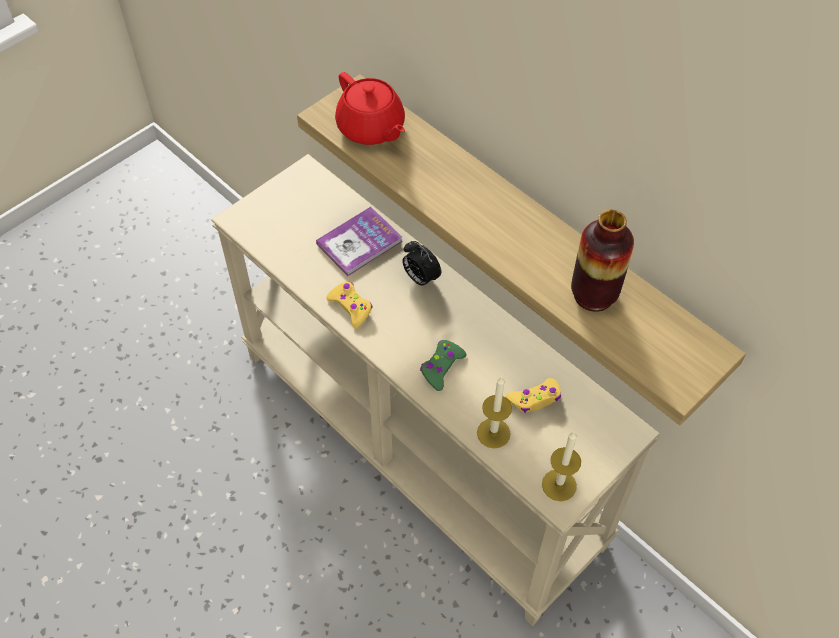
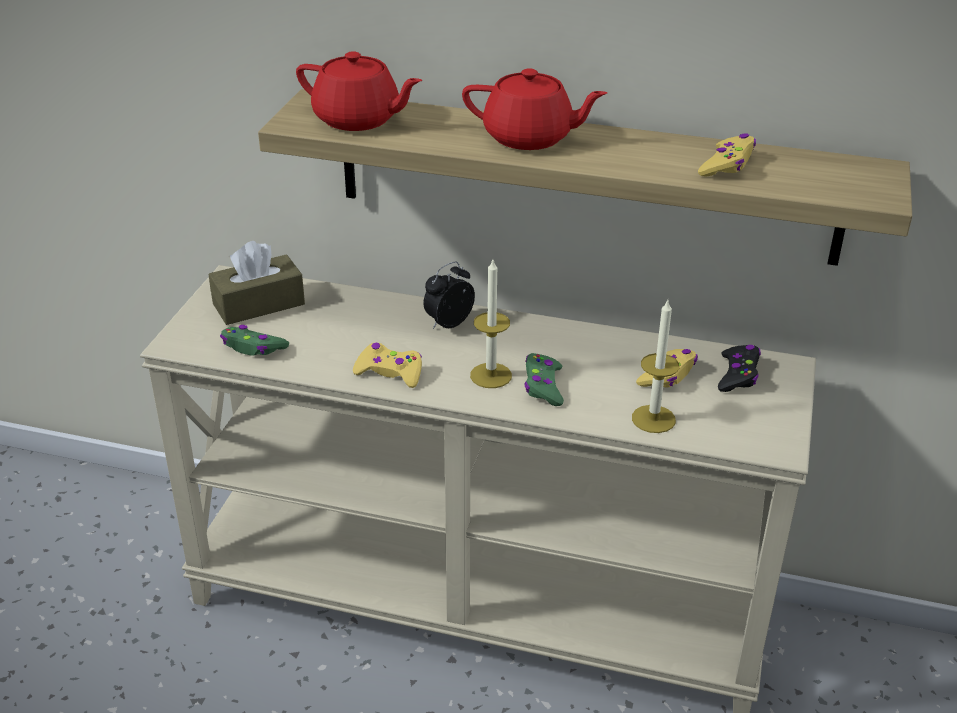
camera: 30 degrees left, 20 degrees down
(280, 244) = (253, 347): none -> green game controller
(309, 204) = (258, 304): none -> brown tissue box
(359, 243) = (349, 316): book -> none
(420, 278) = (448, 323): alarm clock -> alarm clock turned 120 degrees clockwise
(474, 200) = (529, 138): none -> red teapot
(559, 485) = (764, 434): candle -> candle (491, 375)
(586, 422) = (738, 375): none -> black game controller
(593, 295) = (727, 165): vase -> yellow game controller

